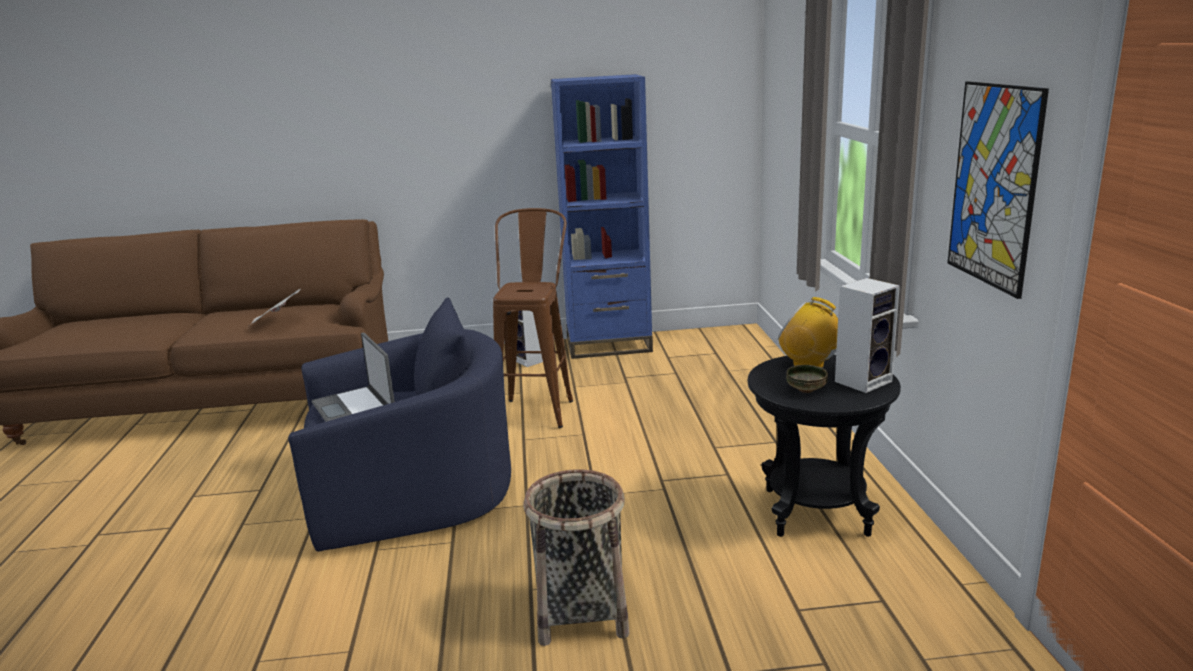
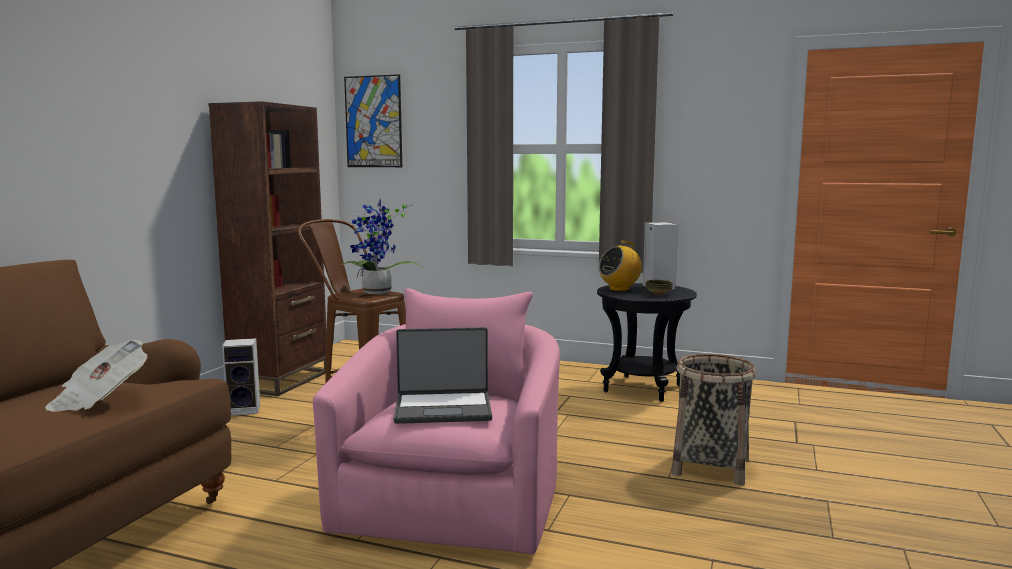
camera: 65 degrees left, 10 degrees down
(411, 494) = (455, 500): blue armchair -> pink armchair
(532, 291) = (377, 293): none -> potted plant
(609, 345) = (280, 380): blue bookcase -> brown bookcase
(994, 186) = (713, 156): picture -> picture (373, 122)

